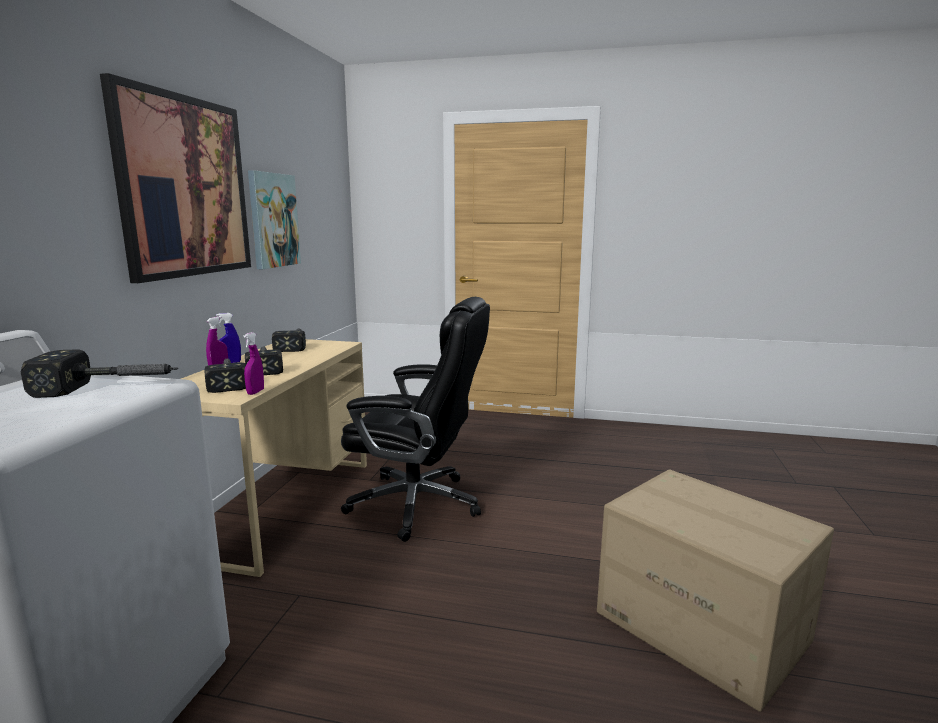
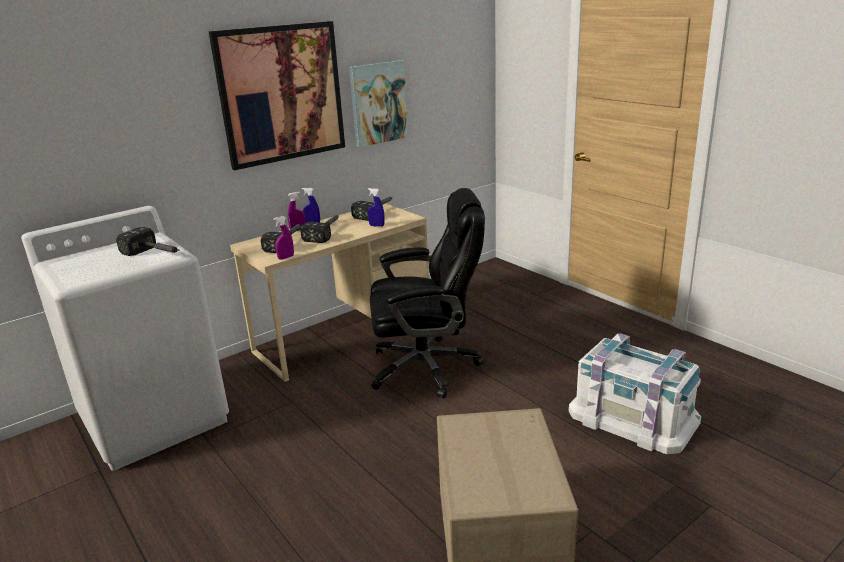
camera: 40 degrees right, 10 degrees up
(318, 353) = (376, 226): none -> blue spray bottle
(418, 504) = (427, 367): black office chair -> black office chair turned 60 degrees counterclockwise
(638, 484) = (633, 416): none -> white storage box

